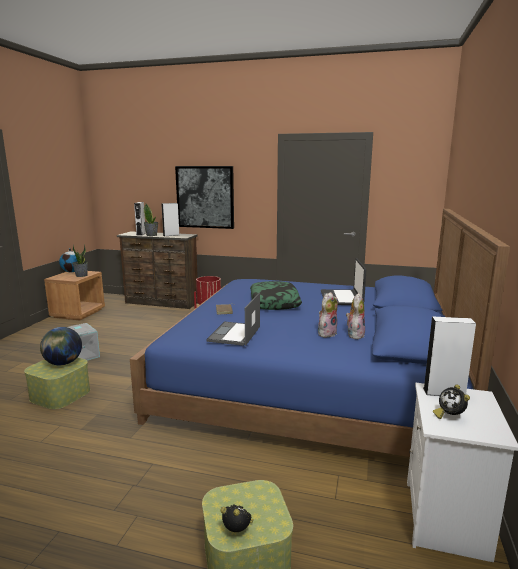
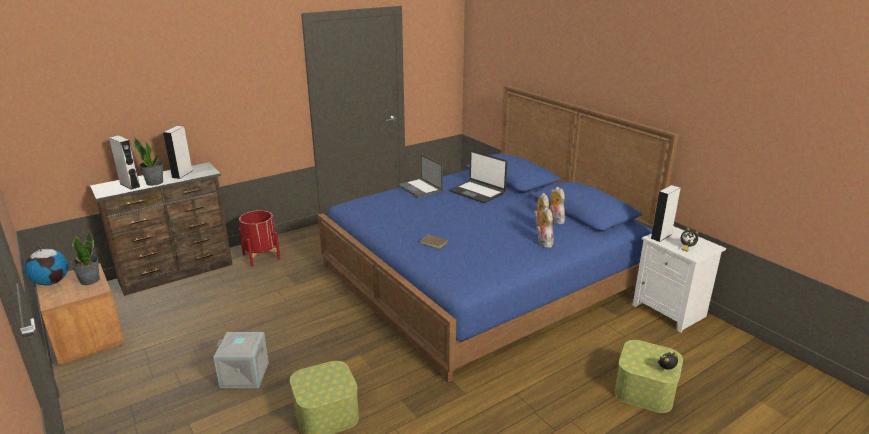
camera: 50 degrees left, 10 degrees up
(63, 363) = (323, 377): globe -> none
(205, 197) = (211, 108): picture -> none
(234, 334) = (497, 258): laptop -> laptop (420, 188)
(274, 302) = (446, 217): pillow -> none
(299, 342) = (543, 243): none -> plush toy

